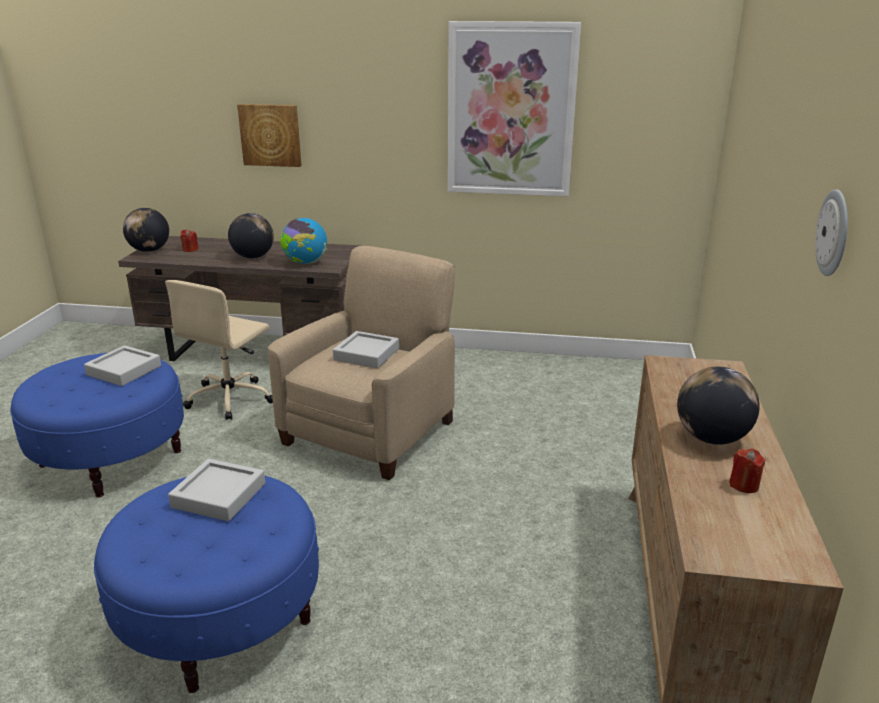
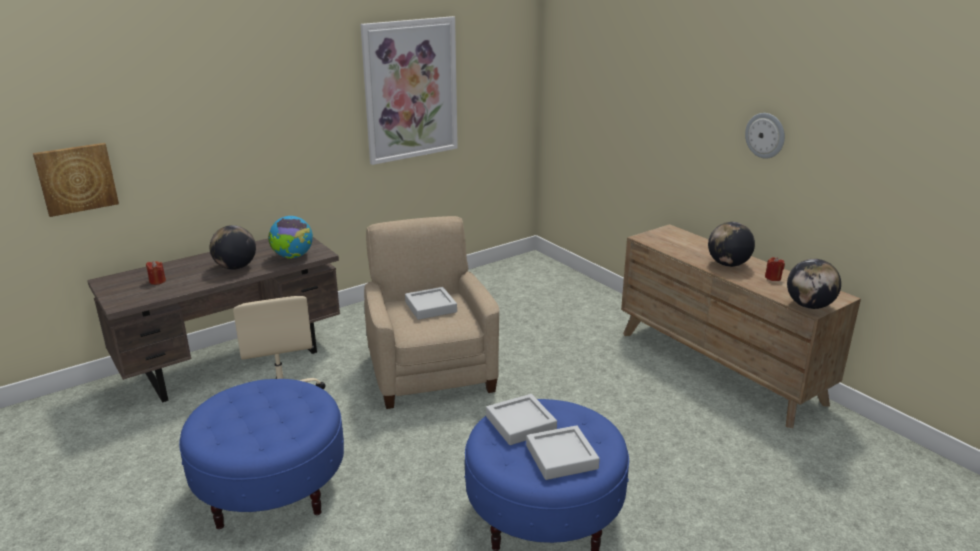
camera: 45 degrees left, 0 degrees up
(124, 370) = (268, 398): grey tray -> grey tray (561, 457)
(149, 250) = (116, 295): globe -> globe (809, 306)
(270, 135) = (206, 147): picture -> picture (76, 178)

